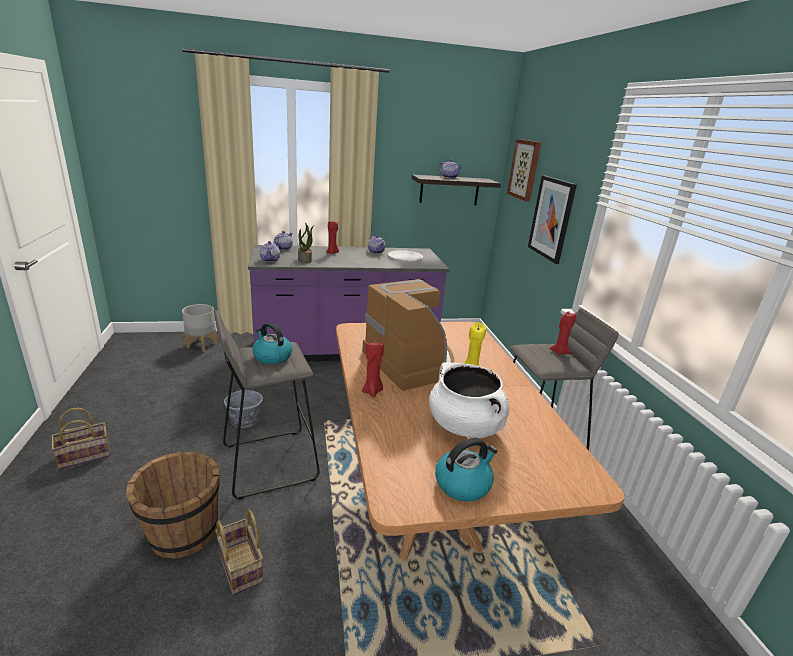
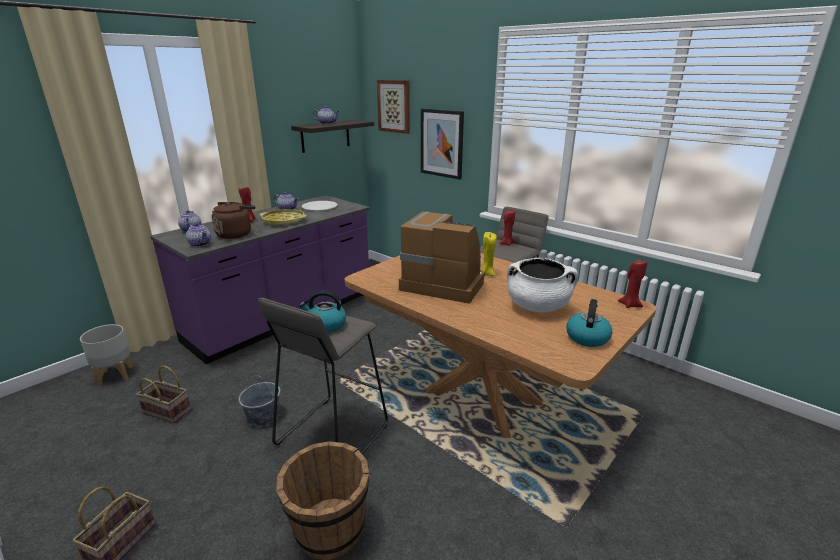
camera: 35 degrees left, 0 degrees up
(242, 567) = (411, 517): basket -> basket (168, 411)
(305, 260) = (235, 234): potted plant -> brown kettle
(356, 260) = (283, 221): none -> yellow tray
(372, 391) = (453, 312): red candle -> red candle (630, 305)

